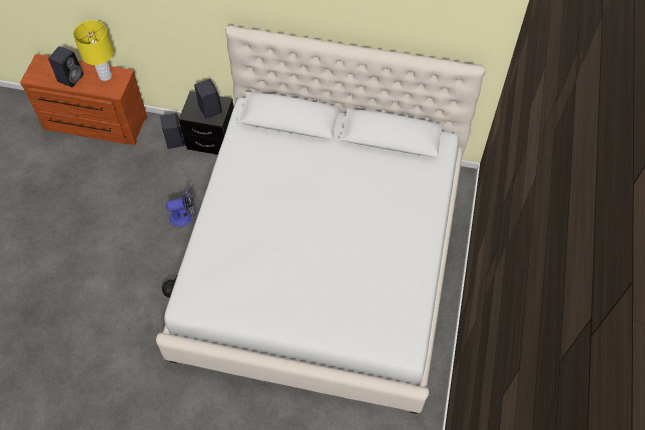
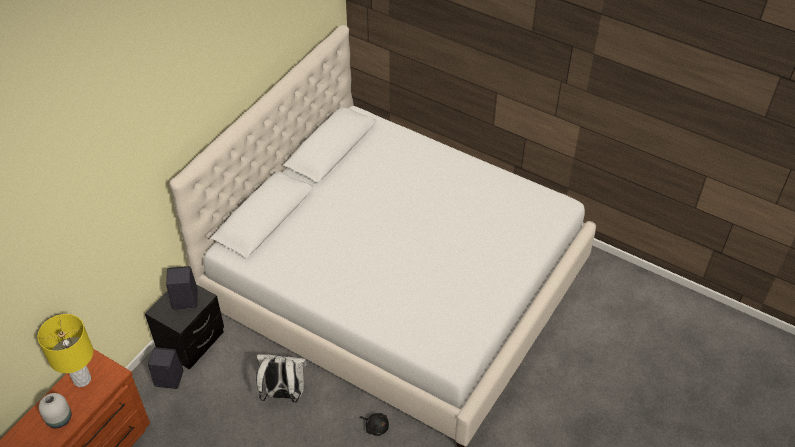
camera: 70 degrees left, 10 degrees down
(71, 77) = (58, 419): black speaker -> white vase
(185, 216) = (283, 393): fan -> white backpack

